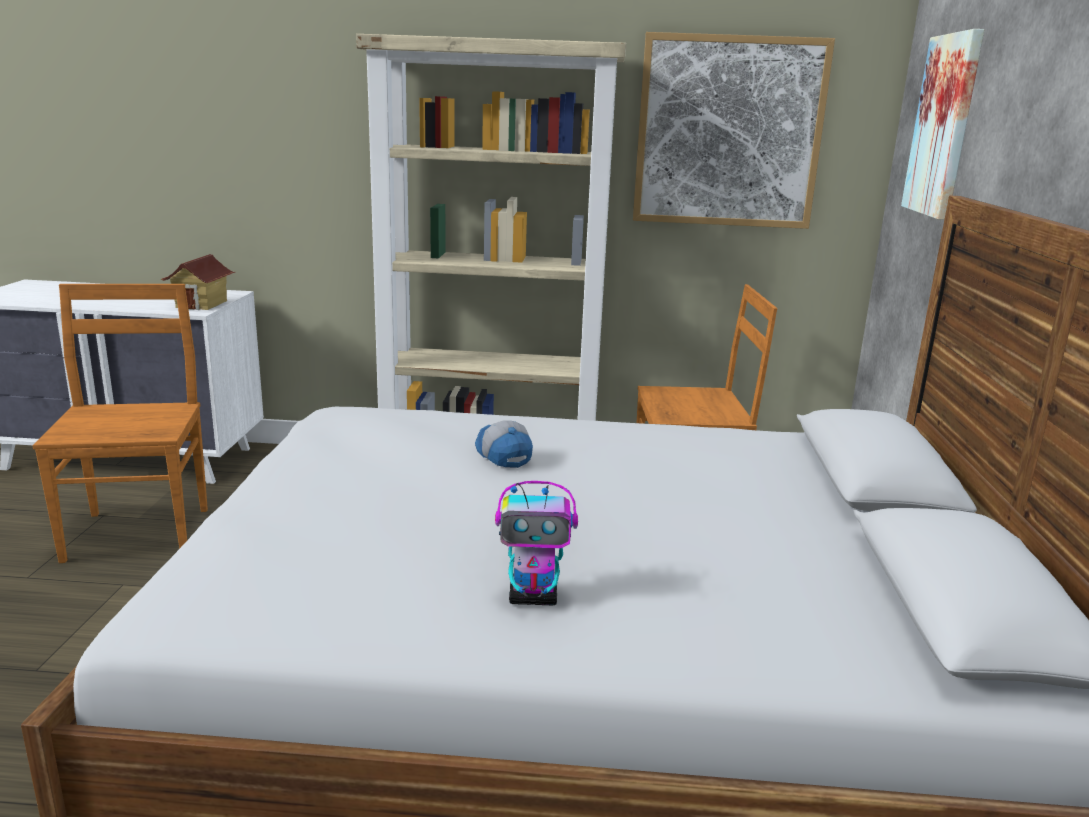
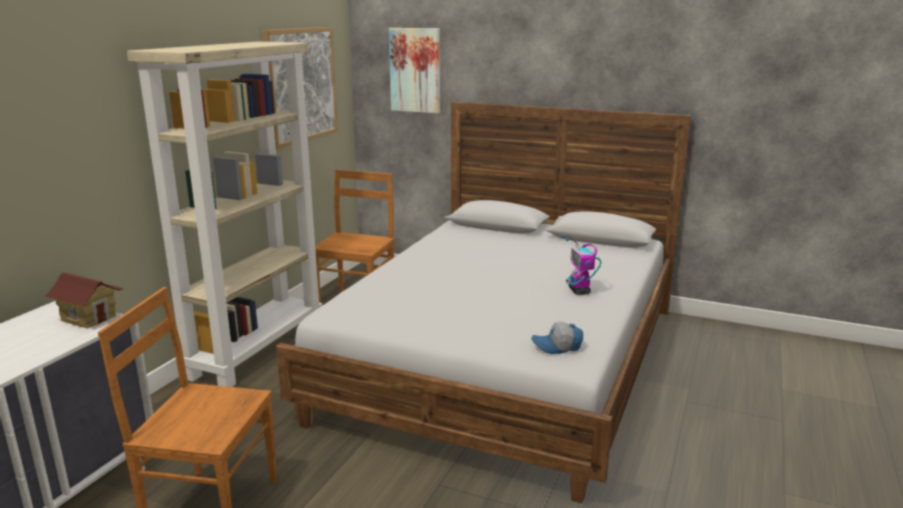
camera: 70 degrees left, 0 degrees up
(502, 454) = (438, 278): cap -> cap (557, 347)
(534, 597) = (579, 291): toy robot -> toy robot turned 150 degrees clockwise

